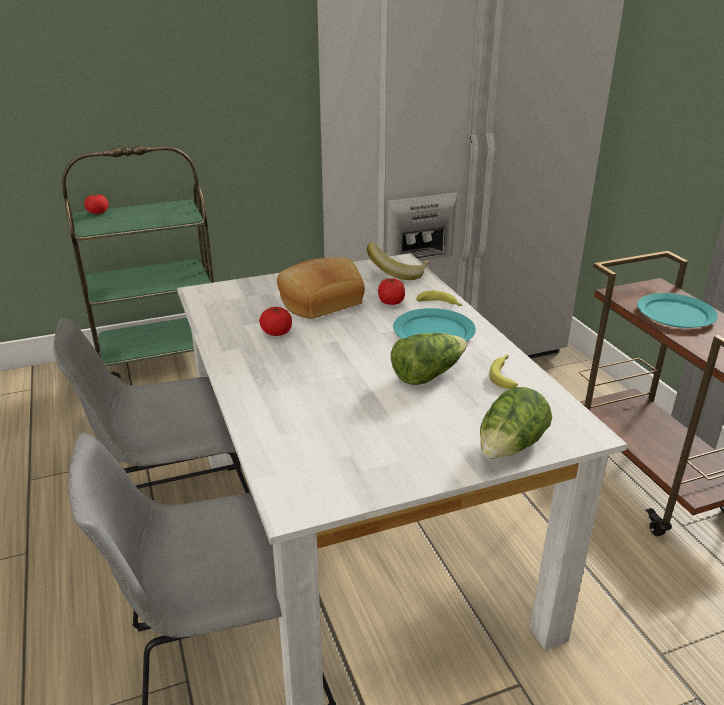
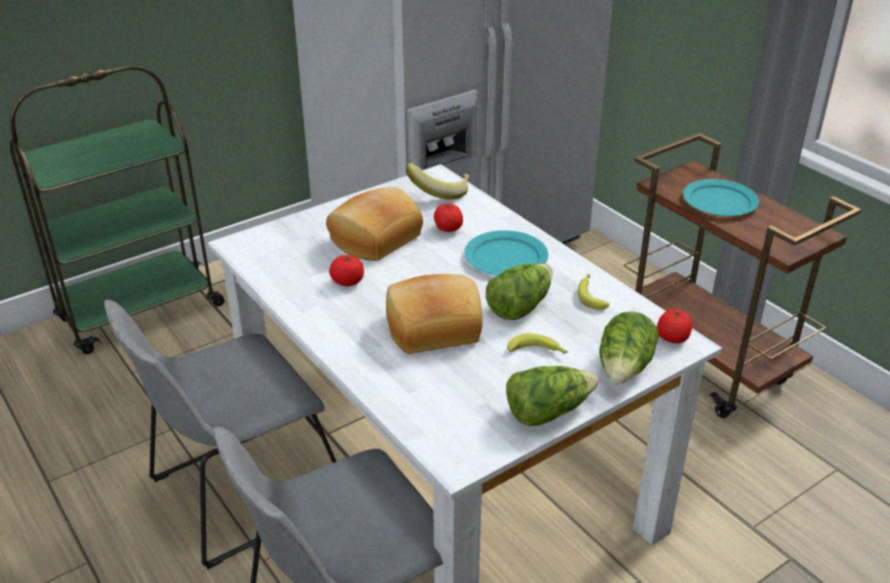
camera: 15 degrees left, 5 degrees up
(98, 212) = (47, 151): tomato -> tomato (672, 338)
(334, 380) = (433, 327): none -> bread
(409, 474) = (547, 411): none -> lettuce
(440, 304) = (499, 224): banana -> banana (538, 352)

